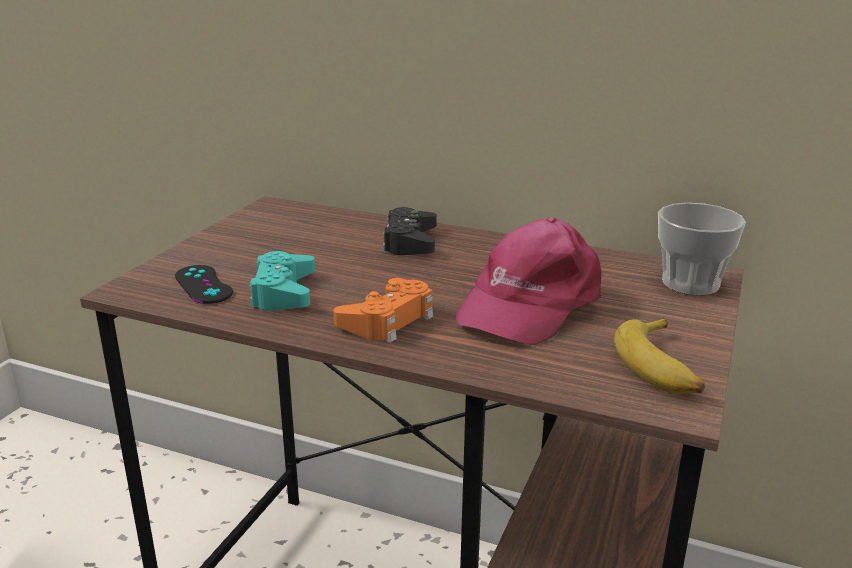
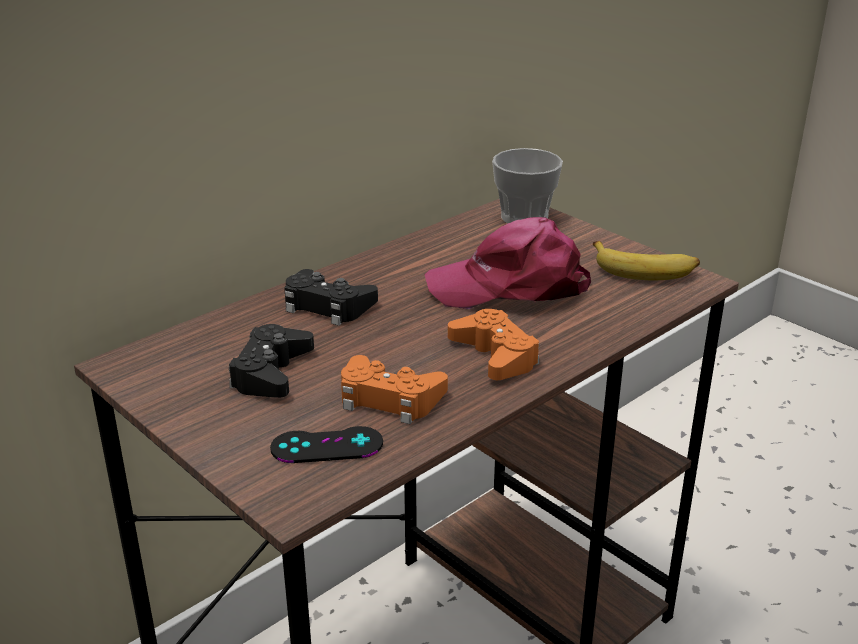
camera: 65 degrees left, 5 degrees up
(283, 292) = (389, 398): turquoise game controller -> orange game controller
(293, 246) = (271, 372): none -> black game controller
(529, 303) = (510, 286): pink cap -> pink cap turned 120 degrees clockwise

